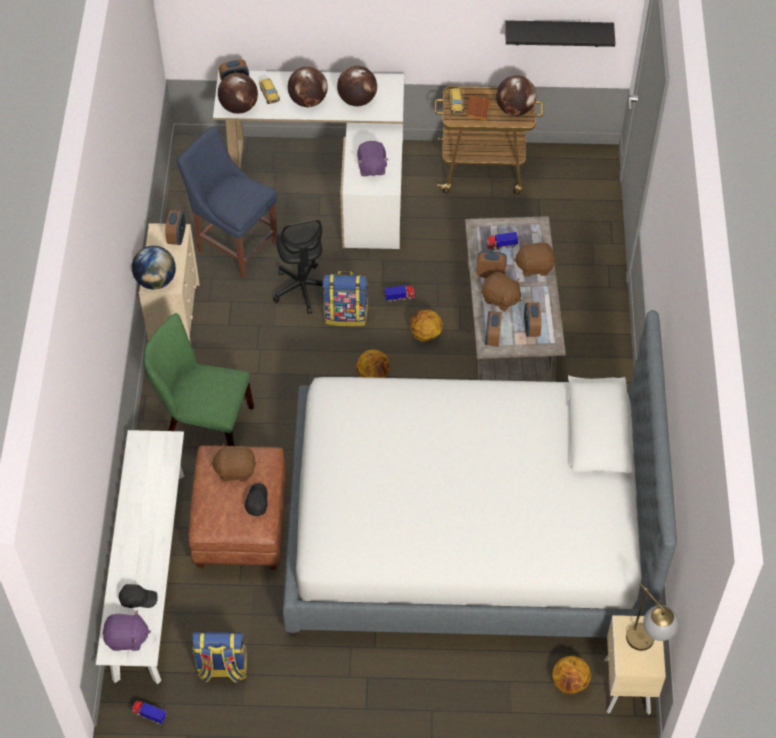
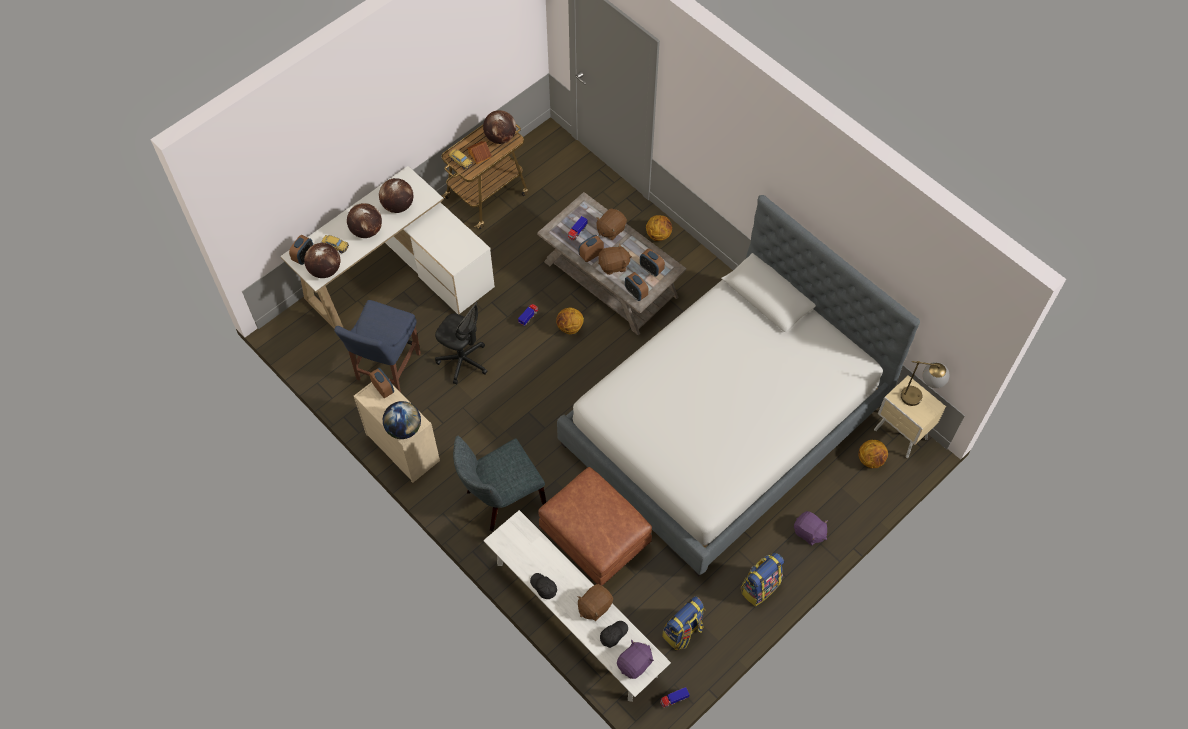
camera: 45 degrees left, 5 degrees up
(203, 425) = (501, 499): green chair -> grey chair
(234, 245) = (386, 369): blue chair -> blue chair turned 60 degrees counterclockwise
(235, 470) = (581, 504): brown plush toy -> brown plush toy (594, 606)
(257, 502) = (617, 511): black cap -> black cap (543, 587)
(346, 315) = (509, 355): backpack -> backpack (760, 586)
(371, 167) = (451, 243): purple plush toy -> purple plush toy (809, 532)
(374, 375) = (568, 378): basketball -> basketball (658, 235)
(558, 33) = (499, 64): black shelf -> none

